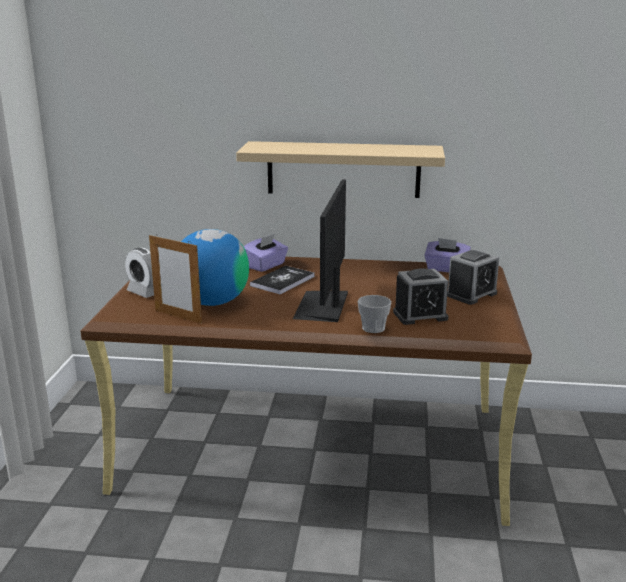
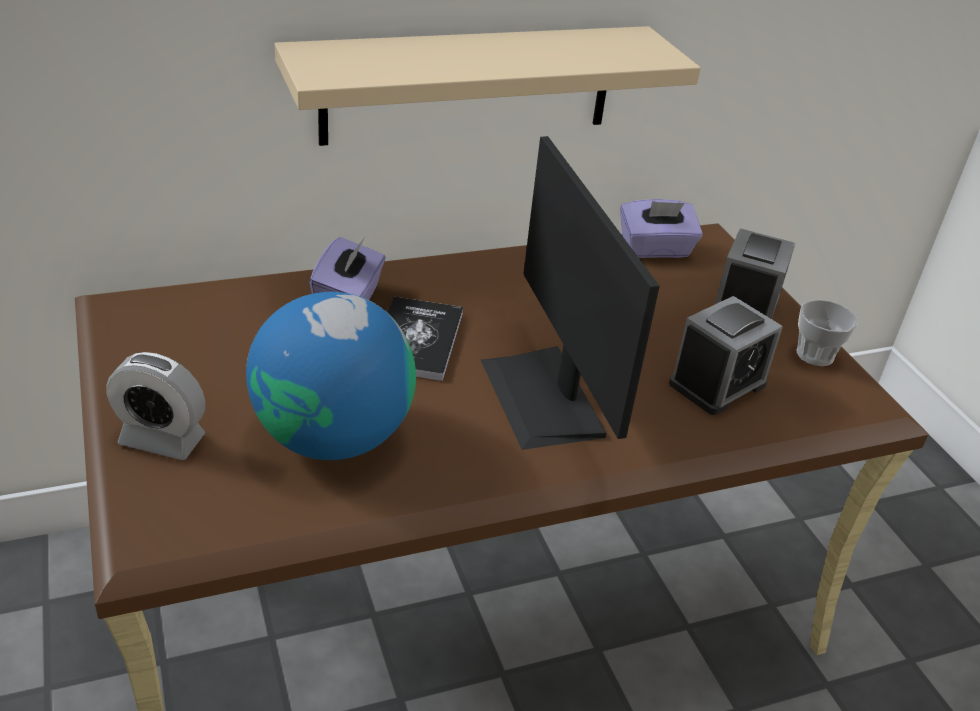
camera: 30 degrees left, 15 degrees up
(178, 316) = (297, 502): picture frame -> none
(373, 328) = (675, 439): cup -> cup (815, 355)

